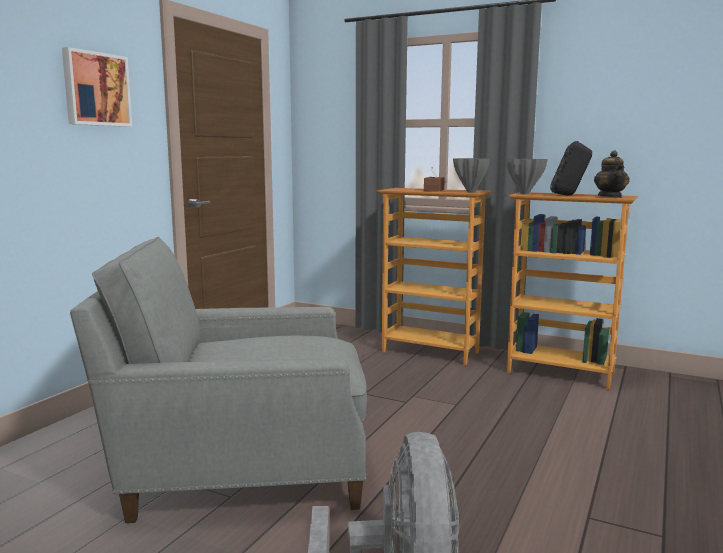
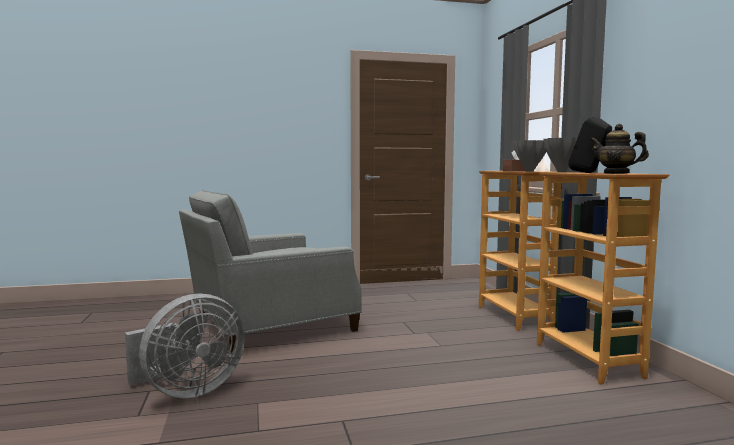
camera: 50 degrees right, 5 degrees down
(96, 89) = (296, 108): picture -> none
(242, 462) = (271, 326): grey armchair -> grey armchair turned 75 degrees counterclockwise
(610, 197) = (616, 173): teapot -> teapot turned 75 degrees clockwise

